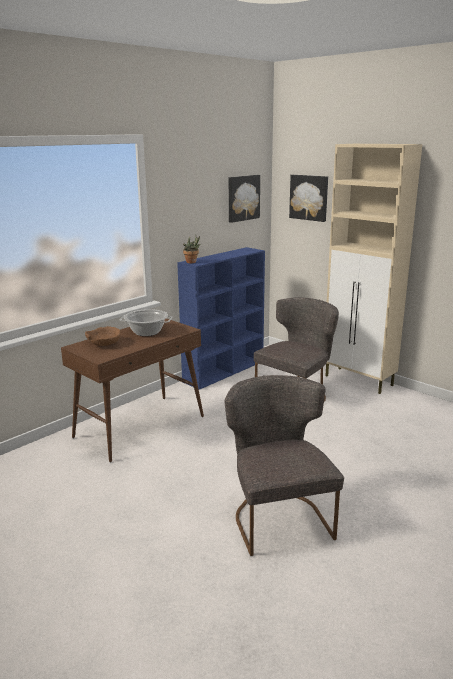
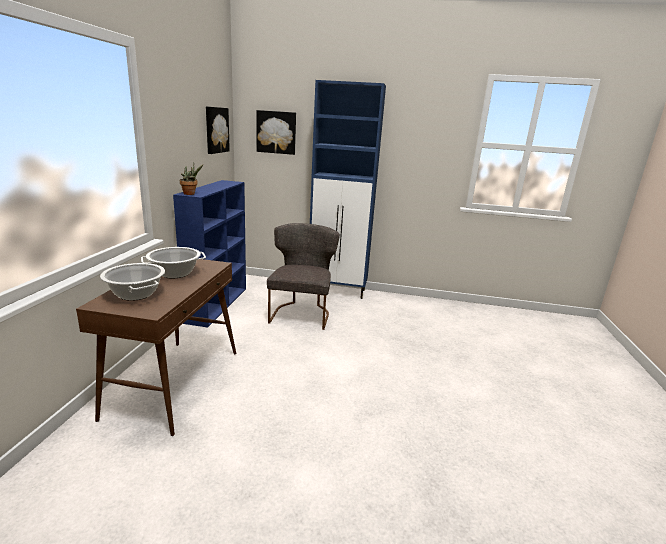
camera: 35 degrees left, 0 degrees up
(104, 343) = (135, 294): brown bowl -> cooking pot
(278, 517) = (391, 432): grey chair -> none
(359, 381) = (338, 291): beige cabinet -> blue cabinet

